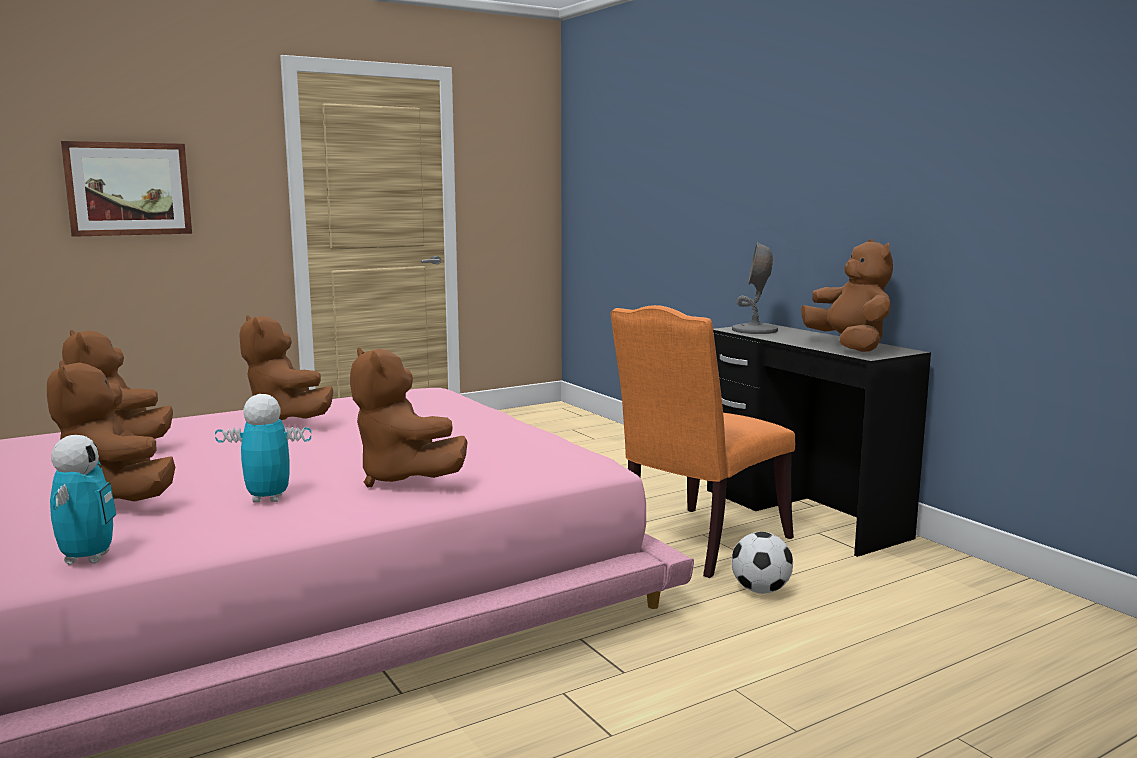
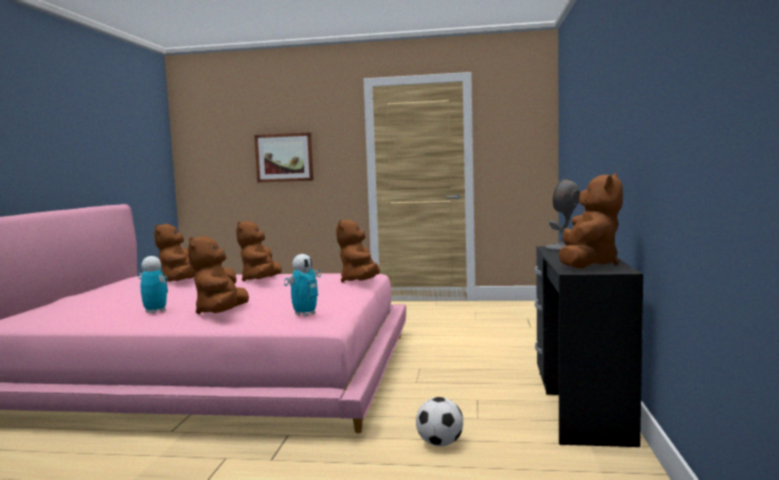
camera: 40 degrees right, 5 degrees down
(87, 558) = (49, 322): toy robot -> toy robot (305, 314)
(118, 500) = (117, 303): brown plush toy -> brown plush toy (360, 282)
(699, 545) = (461, 405): orange chair -> none

